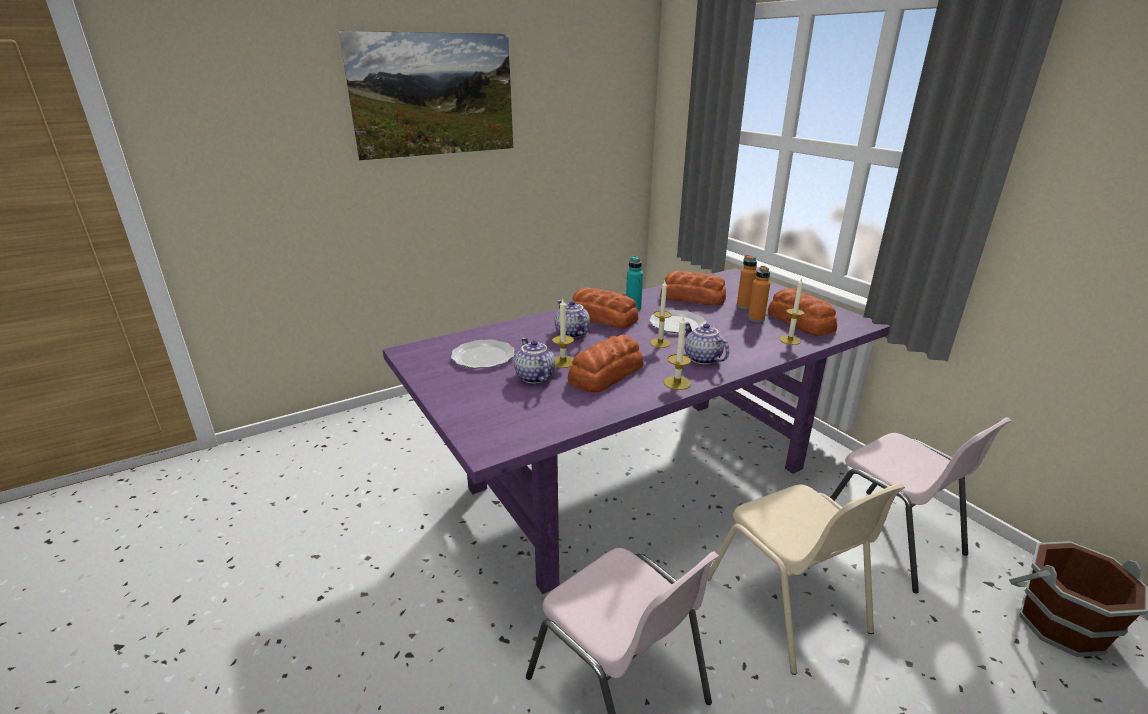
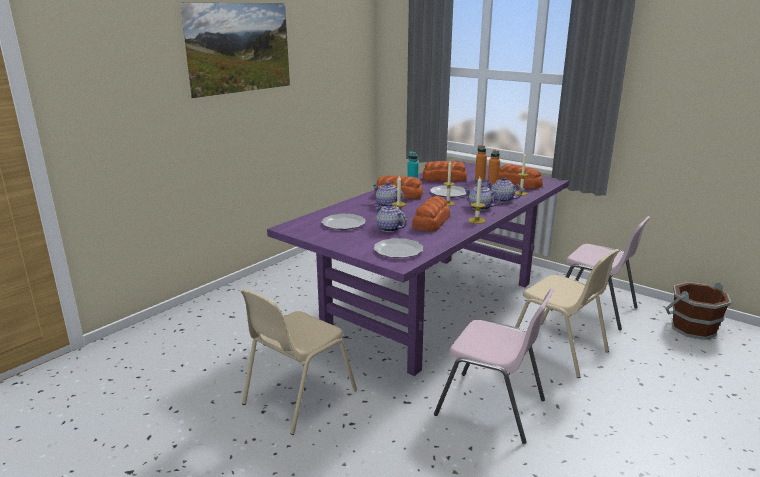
camera: 20 degrees left, 5 degrees down
(374, 586) = (298, 397): none -> beige chair
(510, 422) = (399, 250): none -> plate
(749, 349) = (502, 200): none -> teapot

